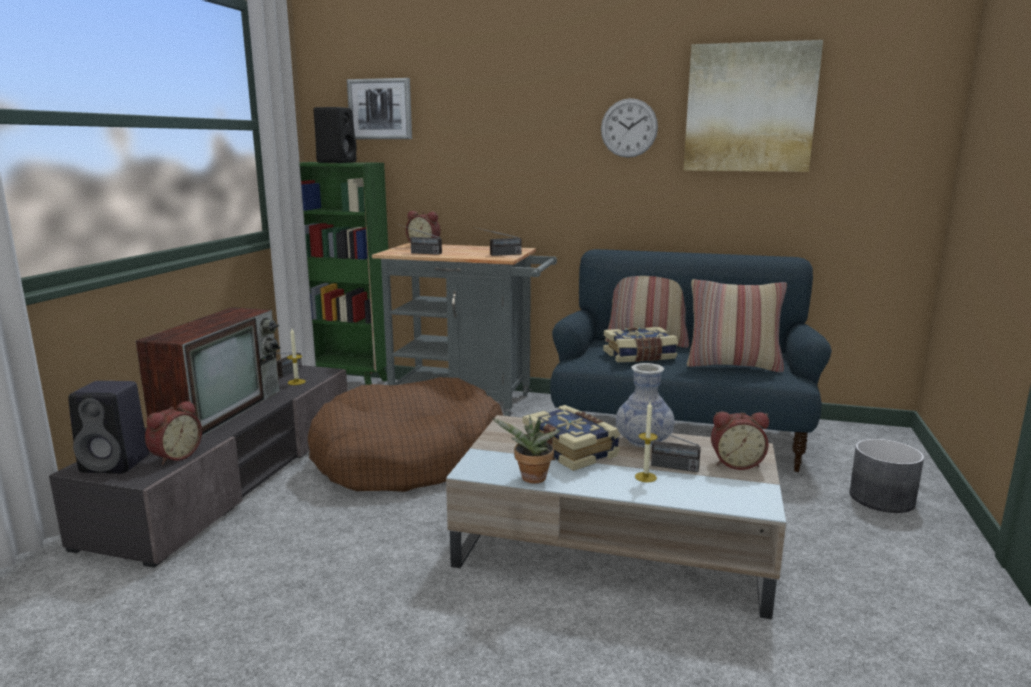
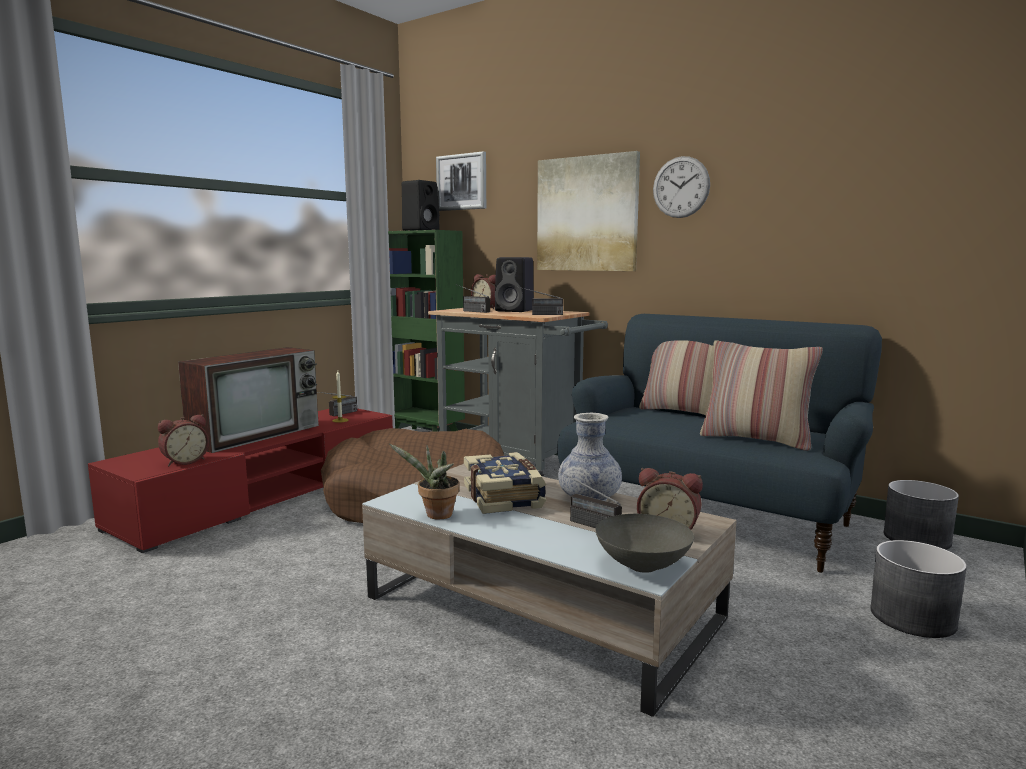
camera: 20 degrees right, 5 degrees down
(117, 463) = (140, 461): black speaker -> black speaker (516, 310)
(233, 476) = (264, 495): grey tv stand -> red tv stand
(639, 356) = (658, 423): book -> none
(645, 477) = (552, 530): candle -> none
(747, 498) = (641, 566): none -> grey bowl
(749, 108) = (809, 158): picture -> picture (587, 214)
(841, 431) = (917, 539): none -> grey planter

